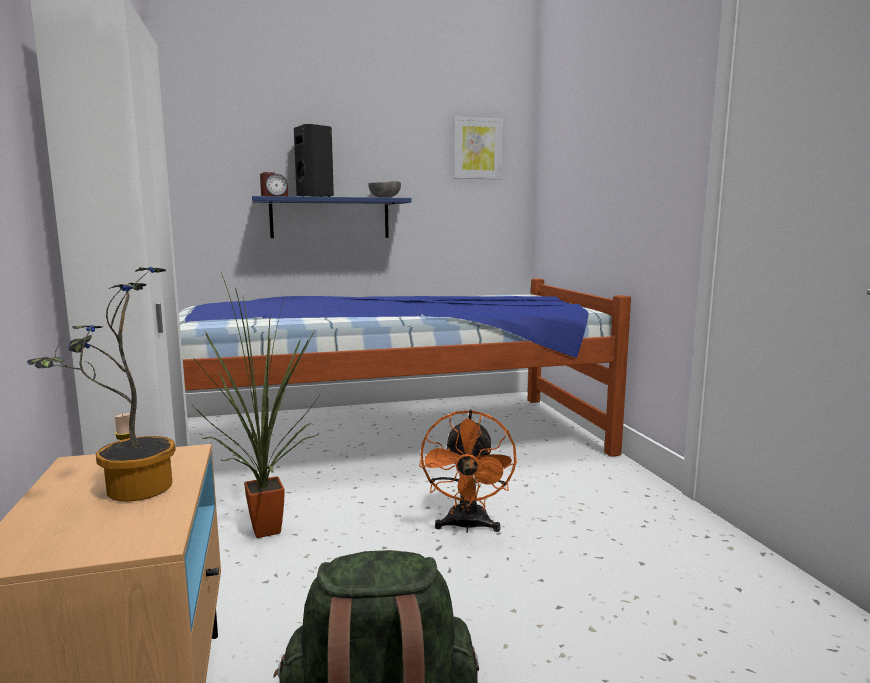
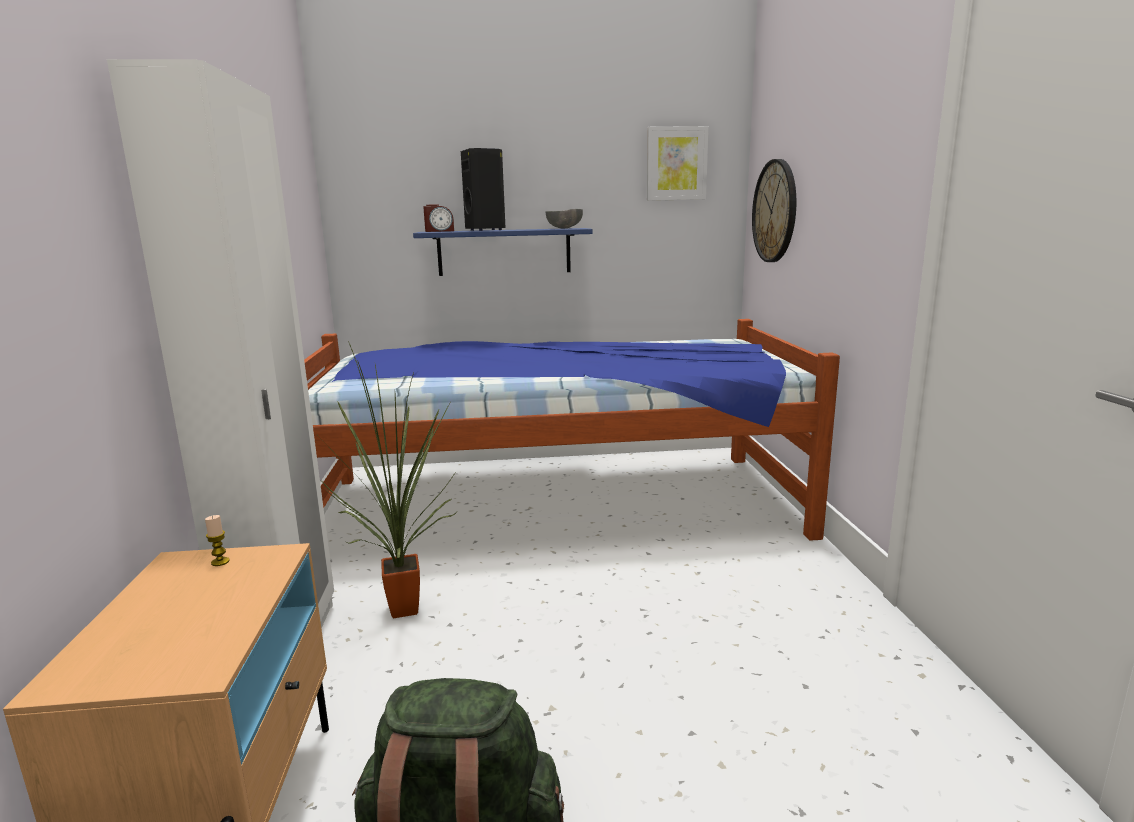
camera: 10 degrees right, 5 degrees up
(129, 491) = (206, 604): potted plant -> none
(467, 526) = (617, 621): orange fan -> none
(562, 187) = (775, 211): none -> wall clock

